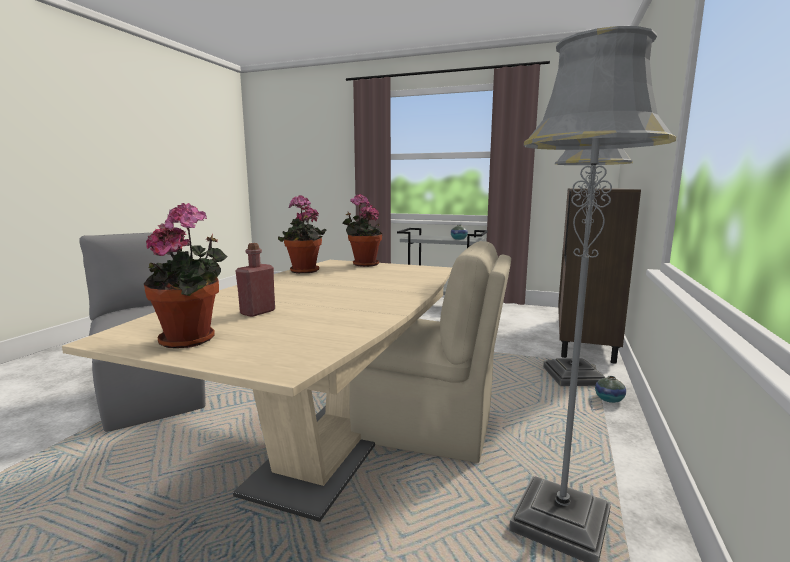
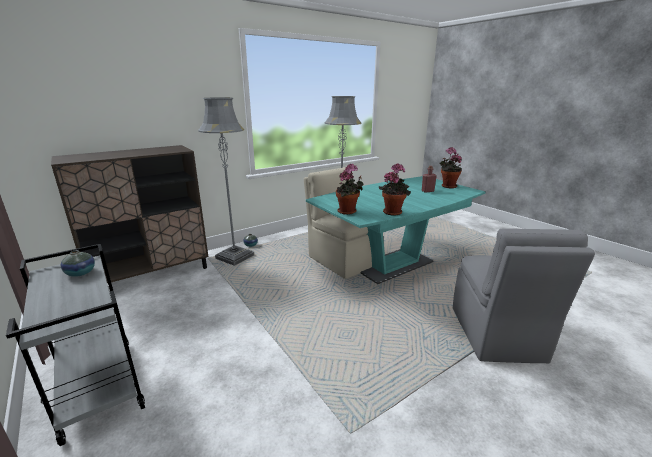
camera: 145 degrees left, 10 degrees up
(325, 452) = (393, 265): beige dining table -> turquoise dining table

